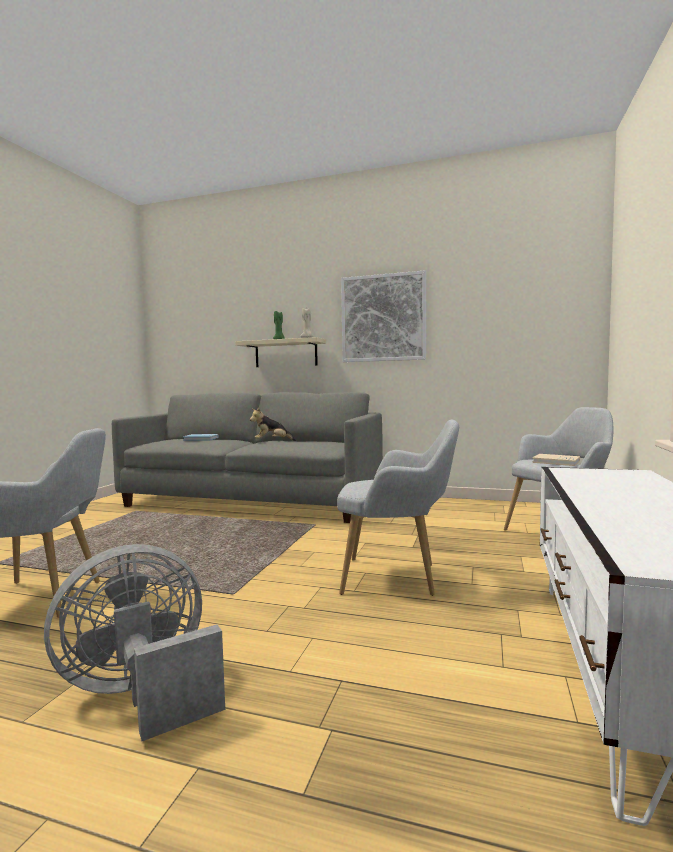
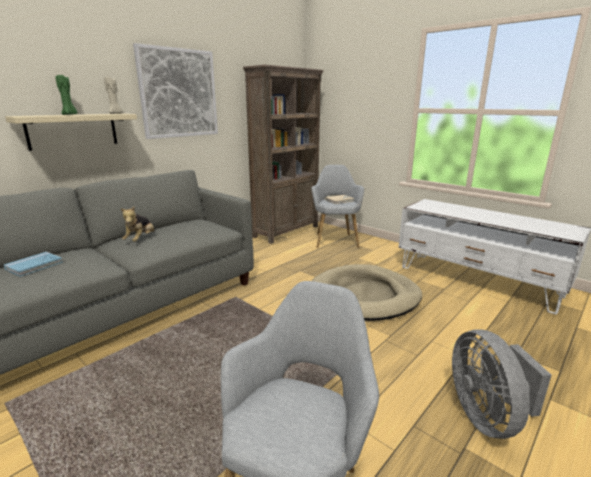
camera: 65 degrees left, 15 degrees up
(397, 578) = (365, 296): grey armchair -> beige dog bed
(525, 508) = (286, 231): none -> brown bookcase

